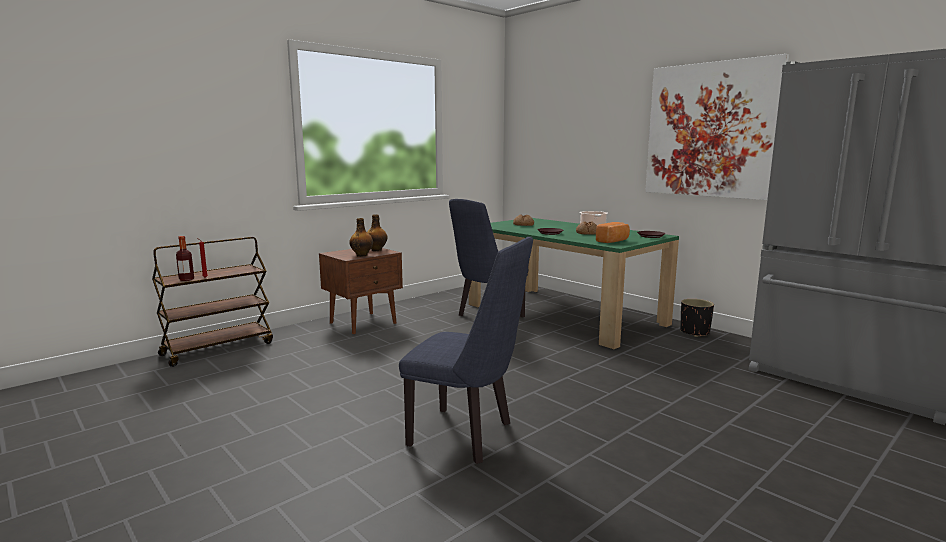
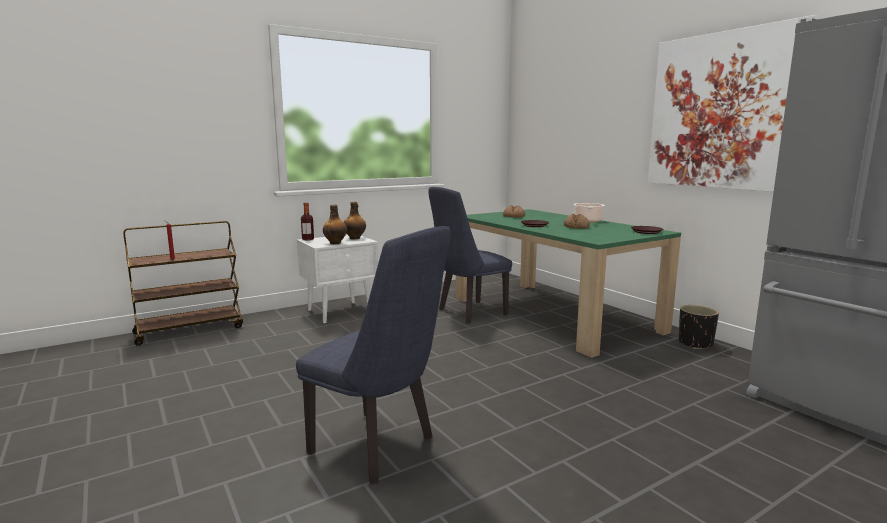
camera: 10 degrees right, 0 degrees up
(186, 279) = (154, 261): bottle -> bottle (308, 239)
(364, 323) = (341, 312): brown nightstand -> white nightstand
(613, 241) = (598, 236): bread -> none

